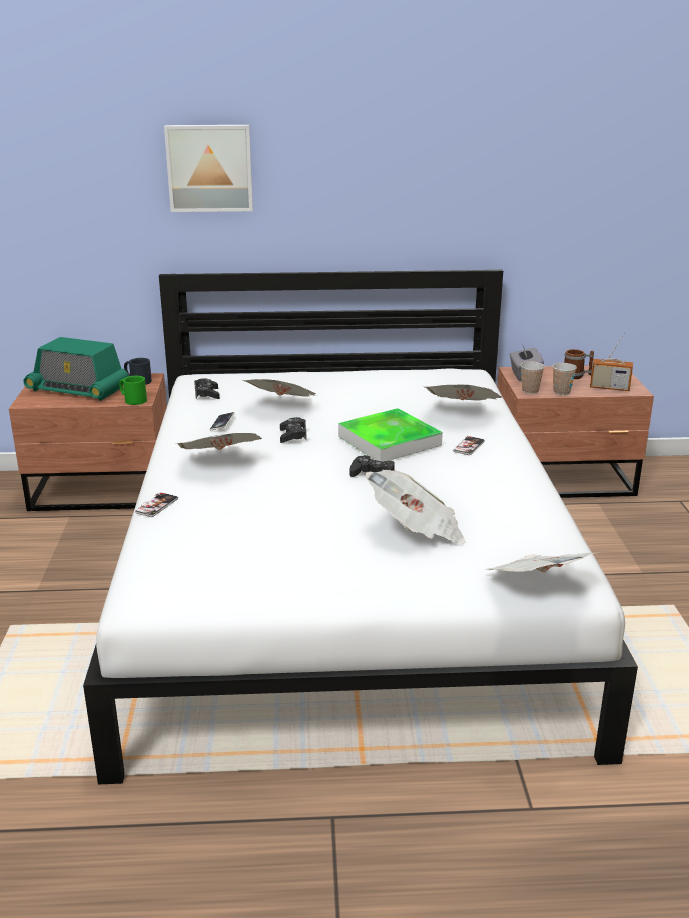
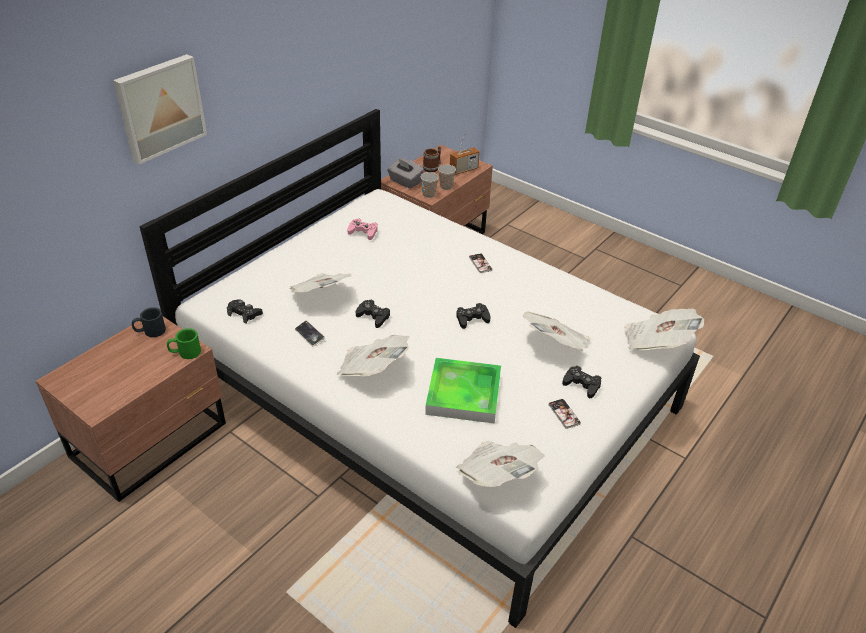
camera: 50 degrees left, 15 degrees up
(78, 389) = (115, 370): radio -> none
(157, 505) = (400, 431): phone -> phone (564, 414)
(375, 567) = (581, 385): none -> black game controller
(389, 441) = (437, 286): tray -> tray (463, 394)
(401, 386) = (363, 232): none -> pink game controller
(462, 412) = (437, 237): newspaper -> newspaper (497, 475)

